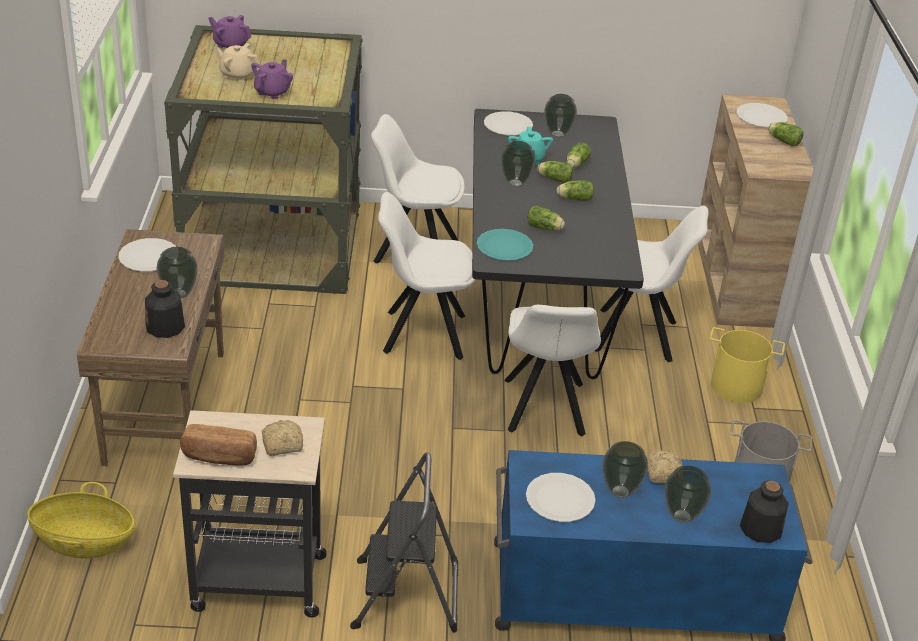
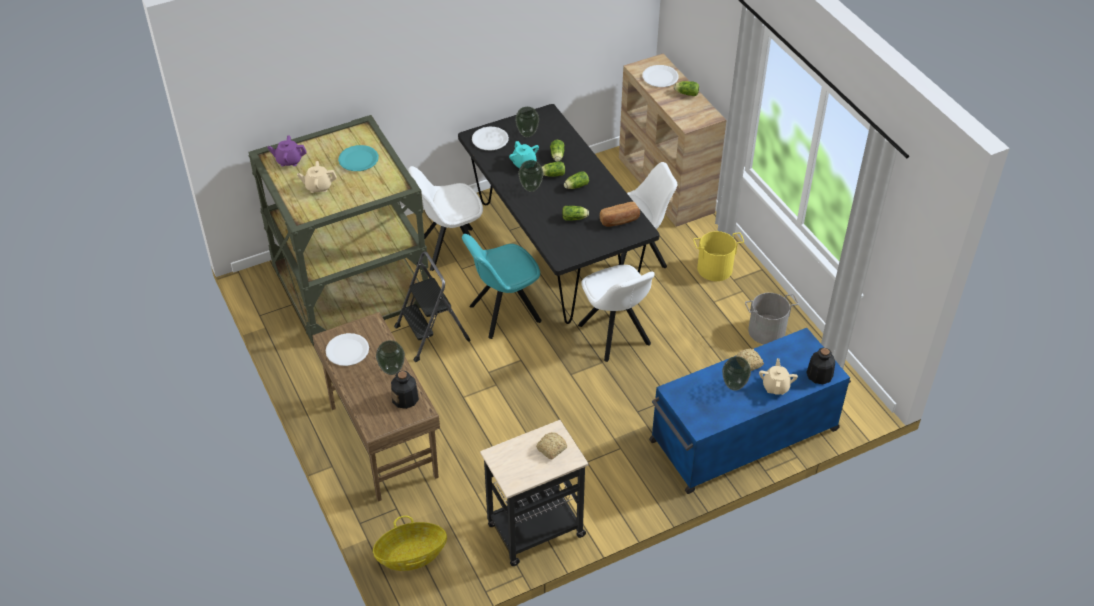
camera: 25 degrees left, 10 degrees up
(219, 457) = (523, 473): bread -> bread (619, 221)
(272, 92) = (355, 193): purple teapot -> none
(411, 595) = (626, 496): black step ladder -> black step ladder (435, 332)
(423, 334) = (504, 313): white chair -> turquoise chair
(504, 246) = (561, 244): turquoise plate -> turquoise plate (358, 159)
(560, 499) = (706, 406): white plate -> none
(682, 517) = (776, 386): vase -> beige teapot

